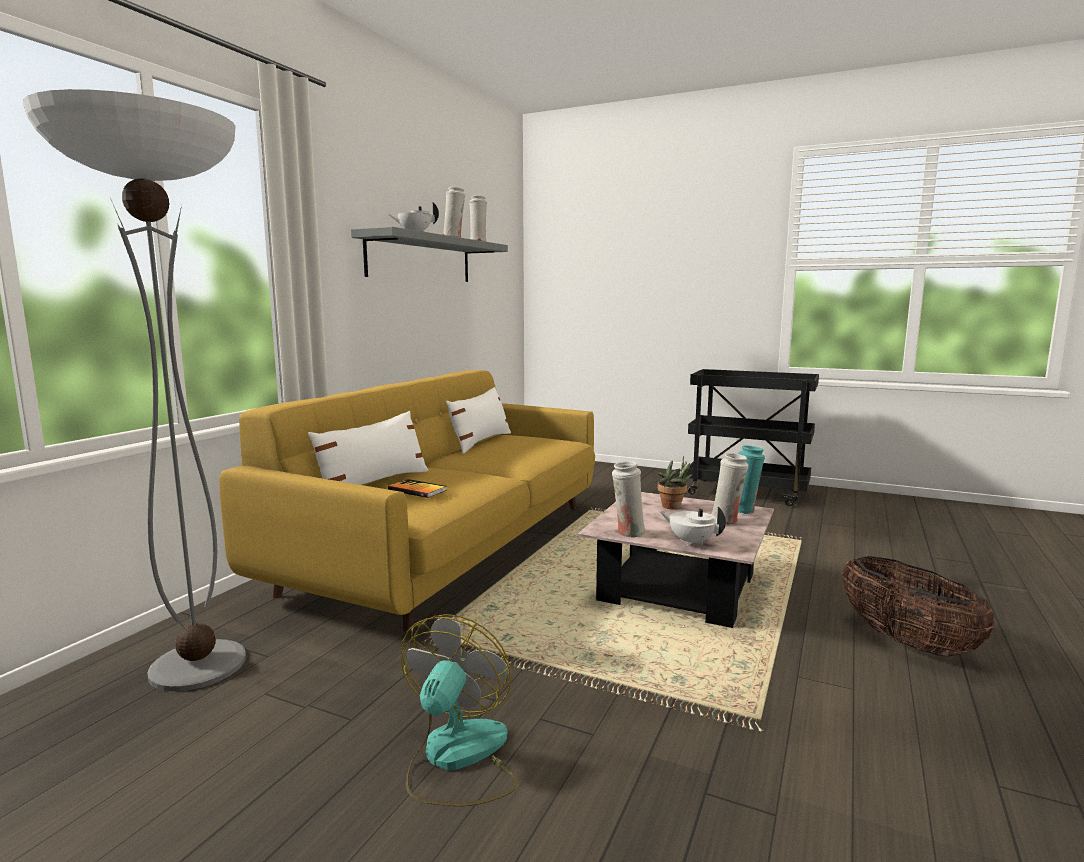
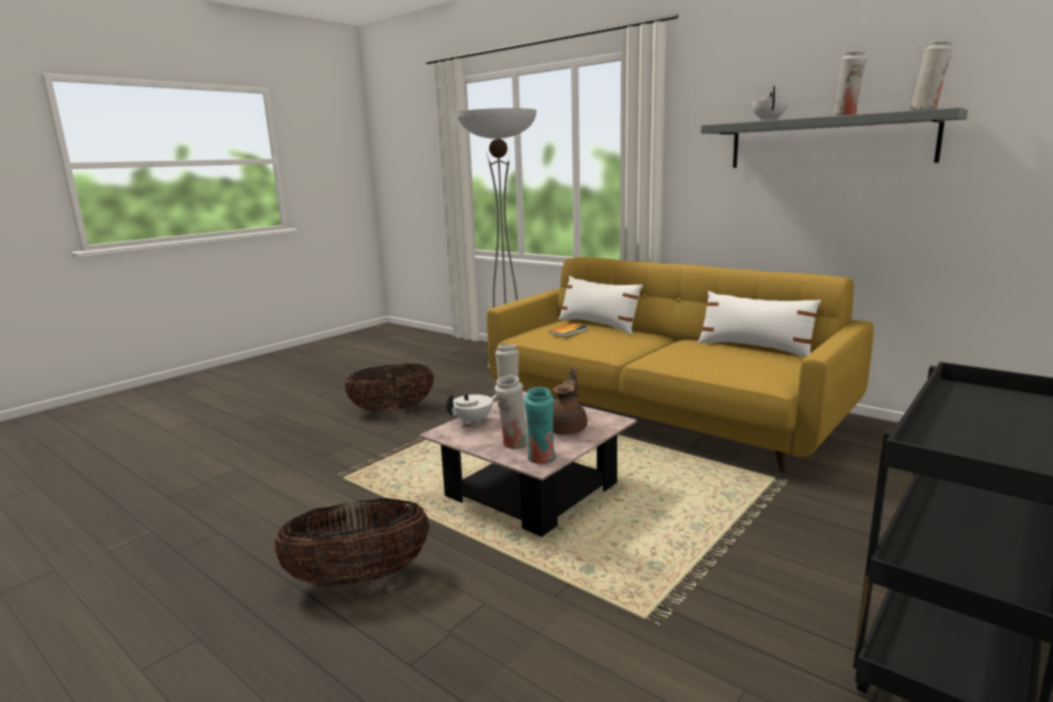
camera: 105 degrees right, 5 degrees up
(457, 758) = (392, 409): fan -> basket
(673, 507) = (567, 429): potted plant -> brown teapot

